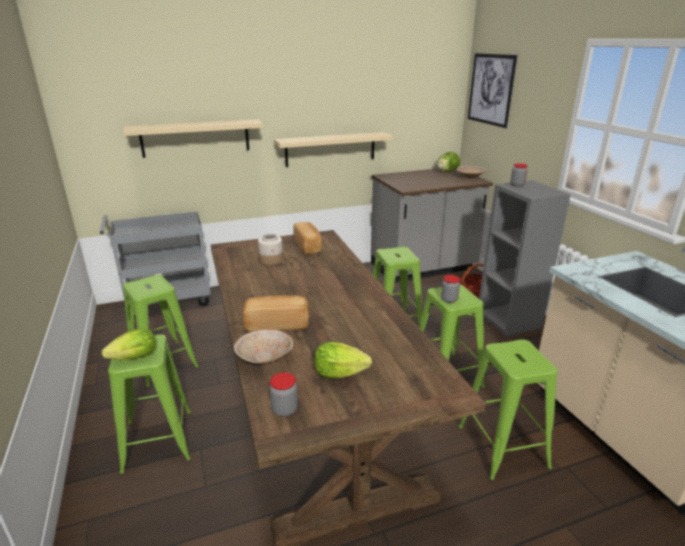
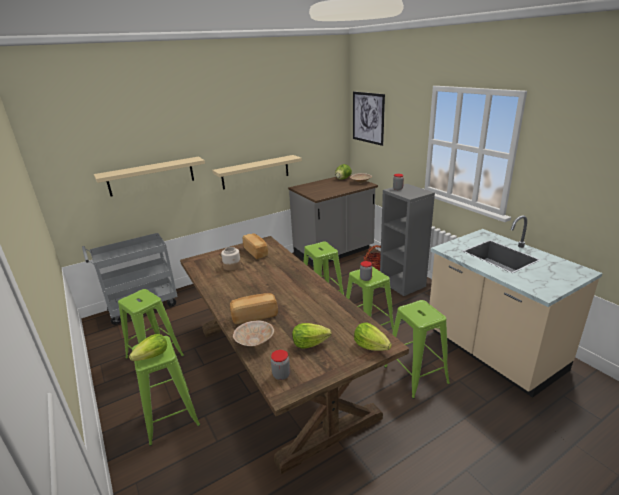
camera: 10 degrees left, 0 degrees up
(427, 391) = (371, 346): none -> lettuce

